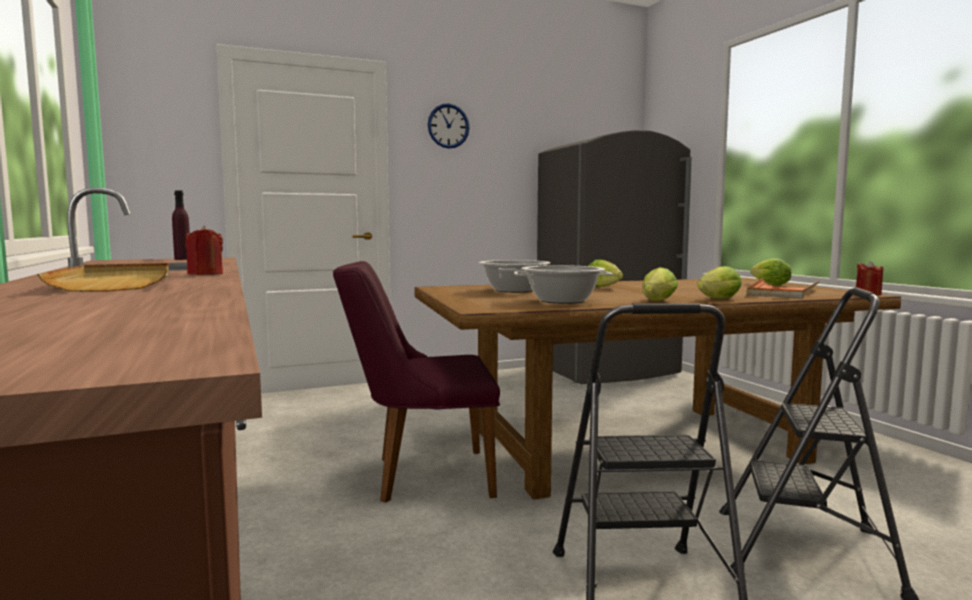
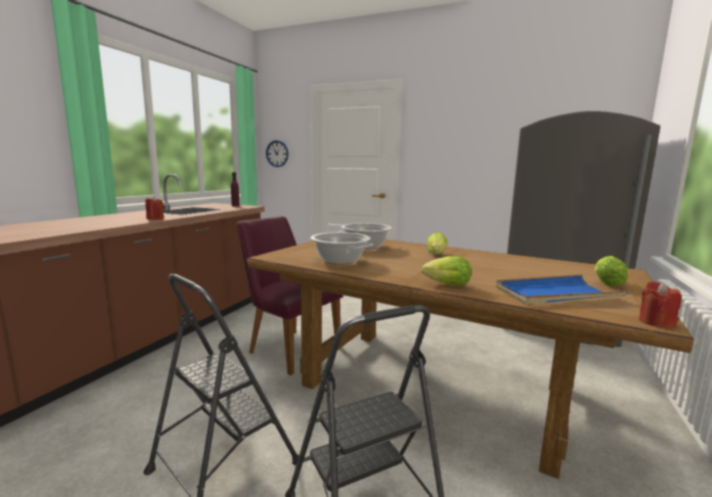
camera: 45 degrees right, 5 degrees up
(118, 283) = (101, 221): beige tray -> none
(448, 126) = (443, 119): wall clock -> wall clock (277, 153)
(656, 301) = (388, 275): lettuce -> none
(782, 292) = (556, 294): orange tray -> blue tray

